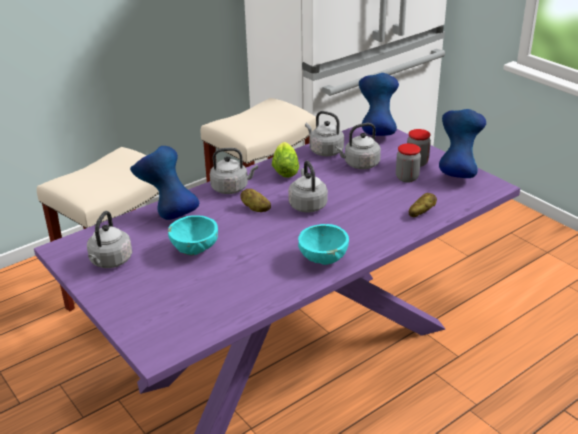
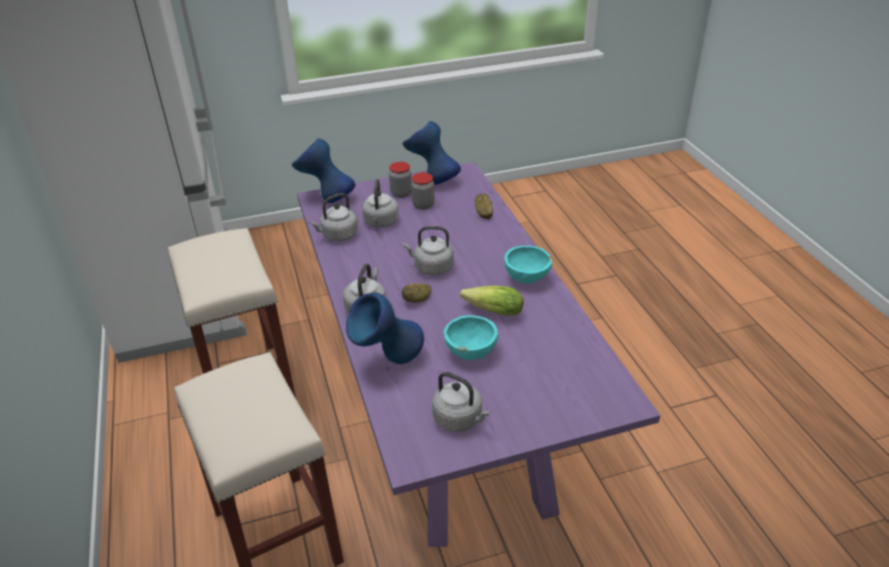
camera: 70 degrees left, 5 degrees up
(285, 168) = (354, 266): lettuce -> lettuce (490, 311)

